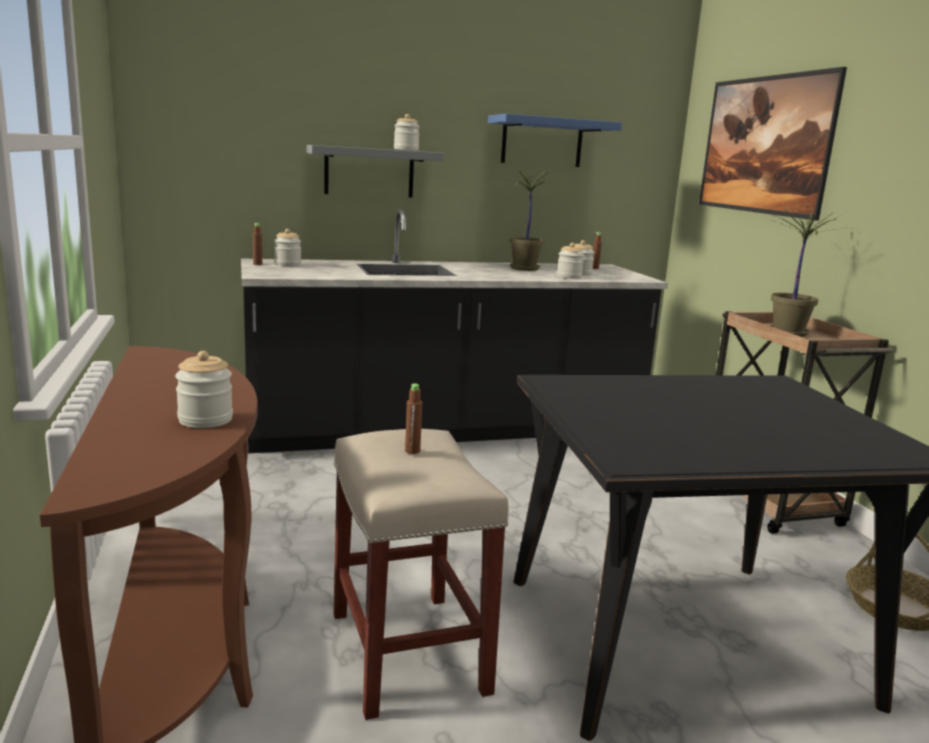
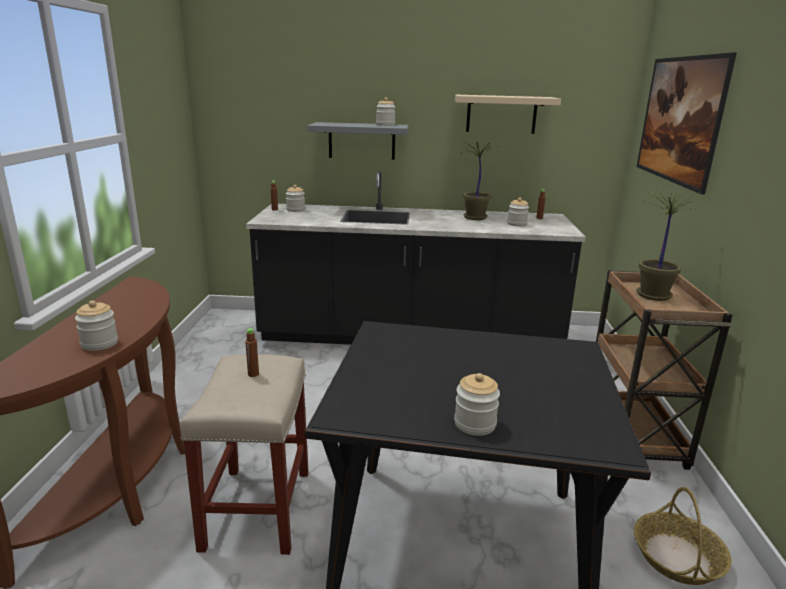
camera: 20 degrees right, 5 degrees up
(542, 142) = (501, 114): blue shelf -> beige shelf
(569, 277) = (501, 228): jar -> jar (475, 424)

